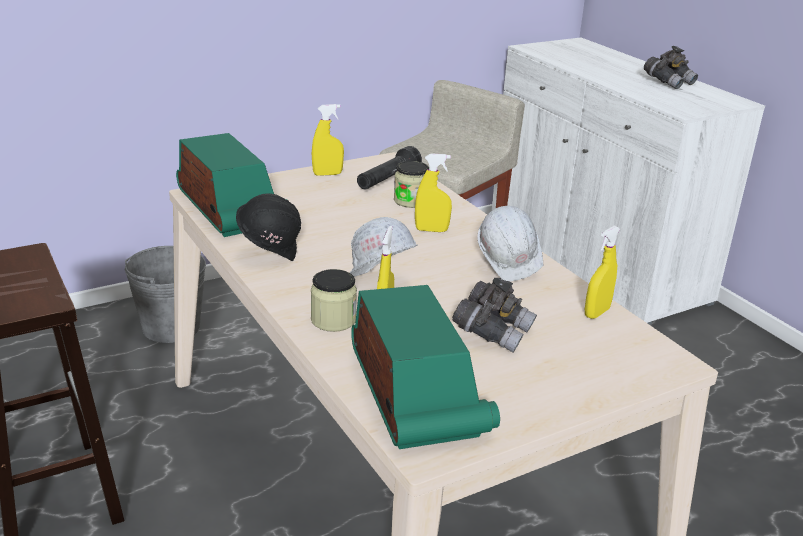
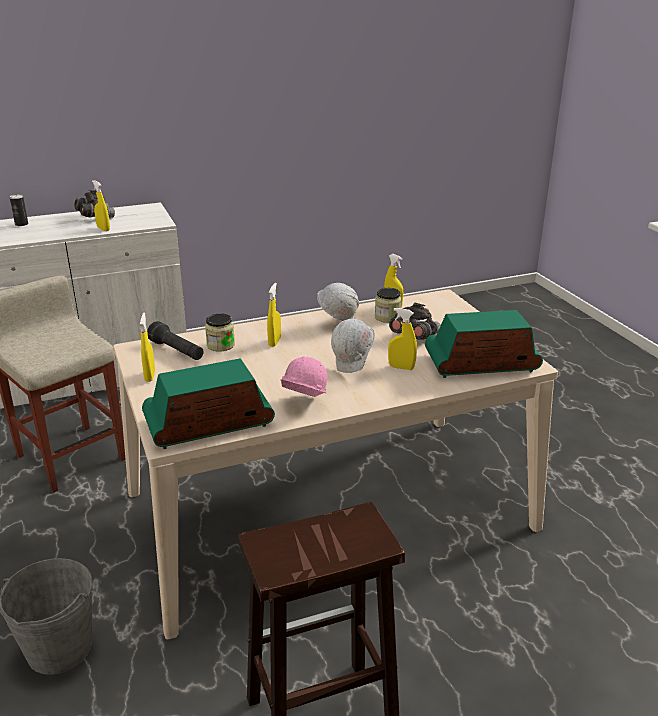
camera: 80 degrees left, 0 degrees up
(271, 255) = (302, 405): black hard hat -> pink hard hat
(333, 320) = (401, 384): jar -> jar (387, 317)
(611, 59) = (21, 224): none -> can
(632, 89) = (103, 229): none -> yellow spray bottle

